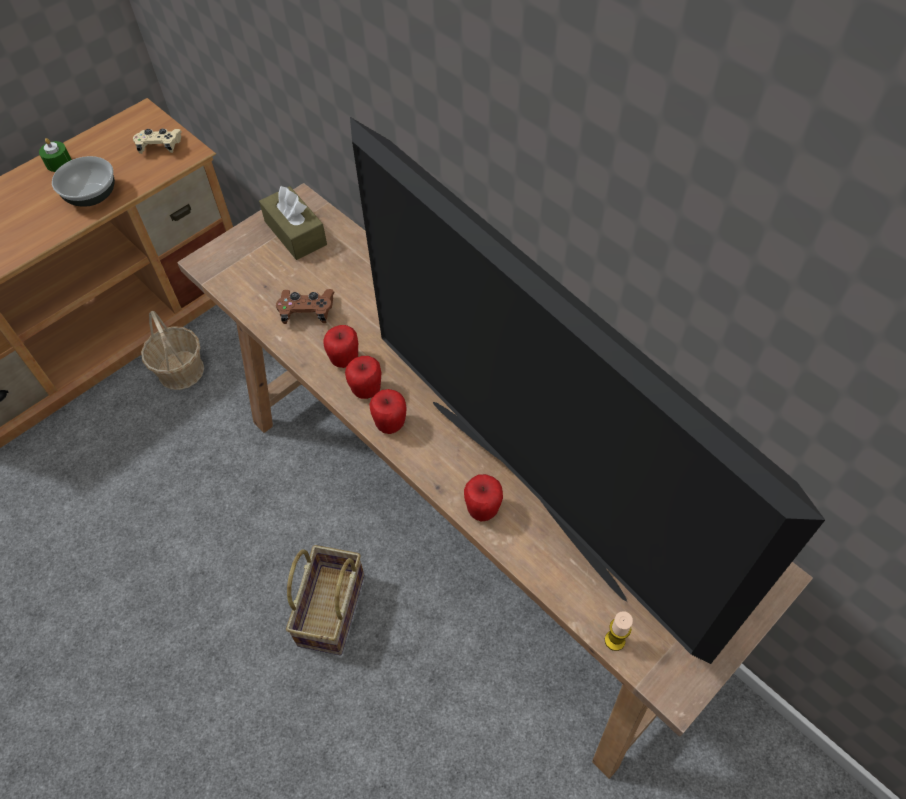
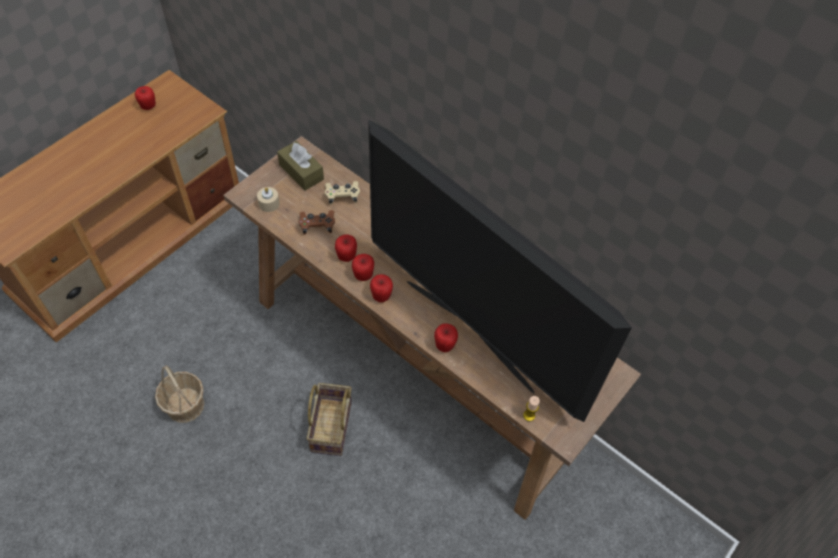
camera: 10 degrees left, 0 degrees up
(59, 163) = (113, 121): green candle -> none
(92, 195) = (143, 145): bowl -> none
(110, 145) = (148, 106): none -> apple
(160, 146) = (186, 107): beige game controller -> beige game controller (342, 196)
(181, 370) = (200, 267): basket -> basket (185, 405)
(241, 277) = (269, 203): none -> beige candle

